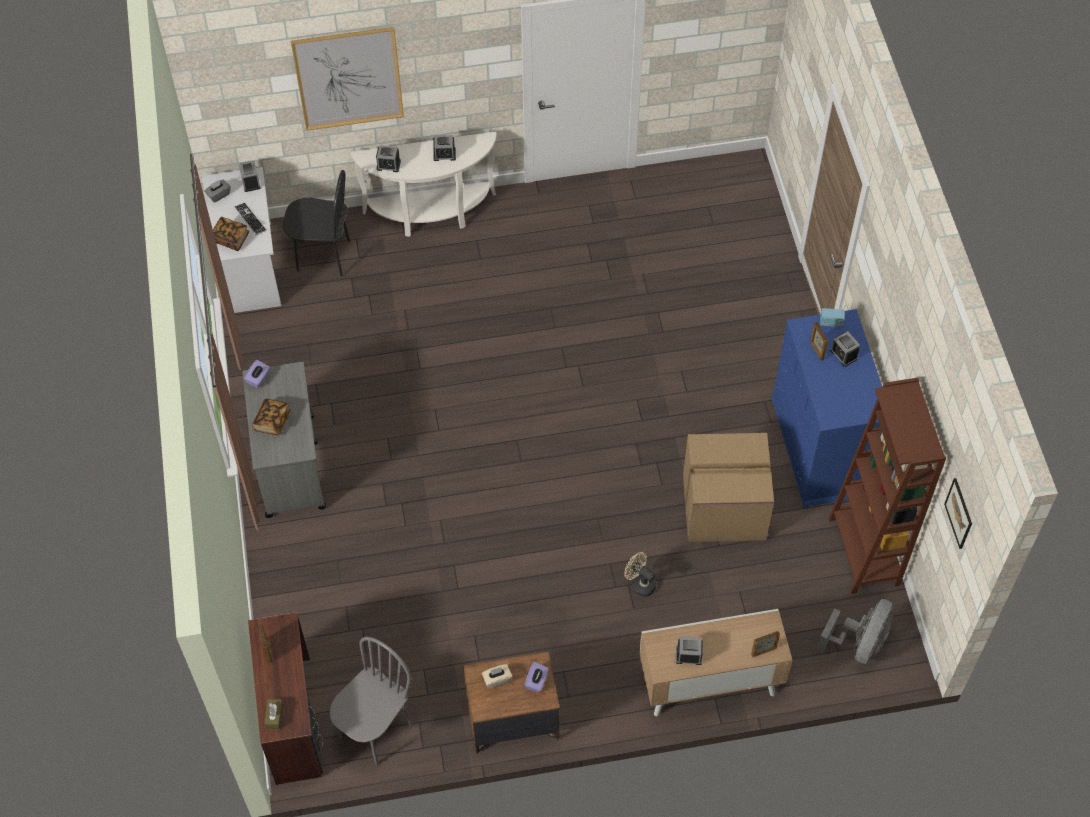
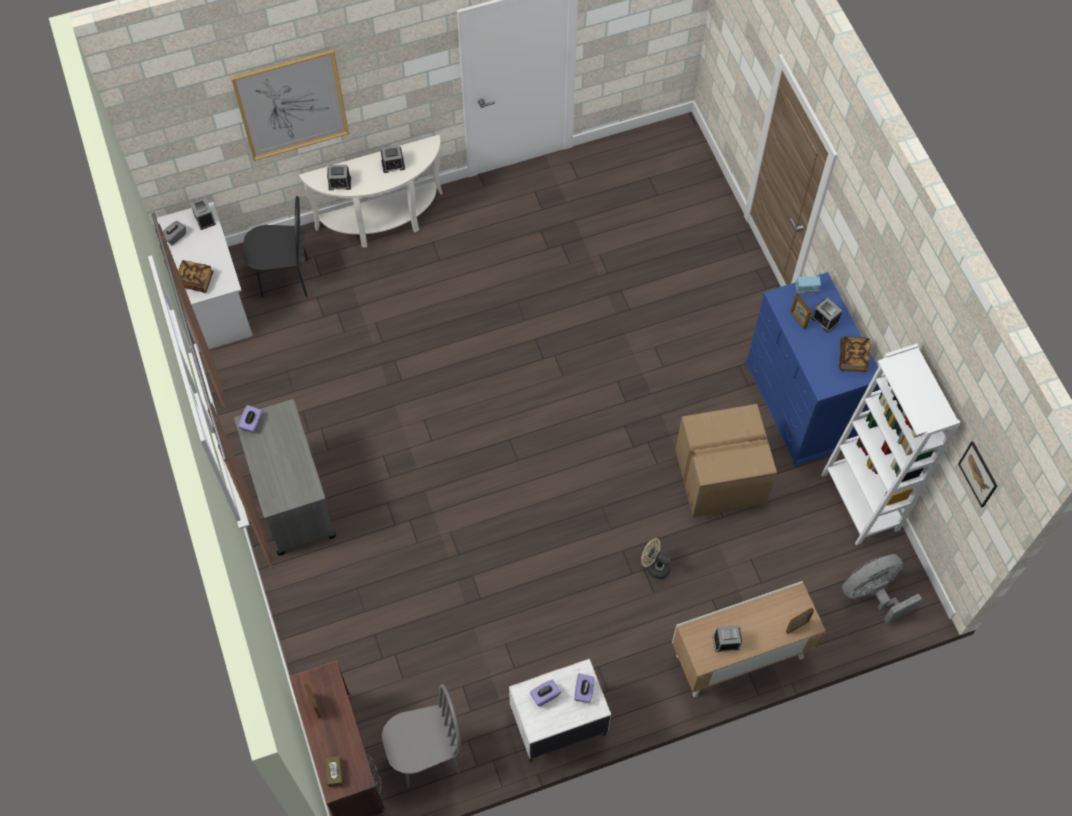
camera: 10 degrees left, 5 degrees up
(250, 219) = (211, 257): keyboard -> none
(272, 421) = (274, 466): book -> book (853, 358)
(375, 730) = (427, 756): grey chair -> grey chair turned 45 degrees clockwise
(497, 679) = (545, 695): beige tissue box -> purple tissue box
(512, 720) = (558, 724): brown nightstand -> white nightstand
(859, 644) = (872, 594): grey fan -> grey fan turned 135 degrees counterclockwise
(864, 551) = (860, 502): brown bookcase -> white bookcase

